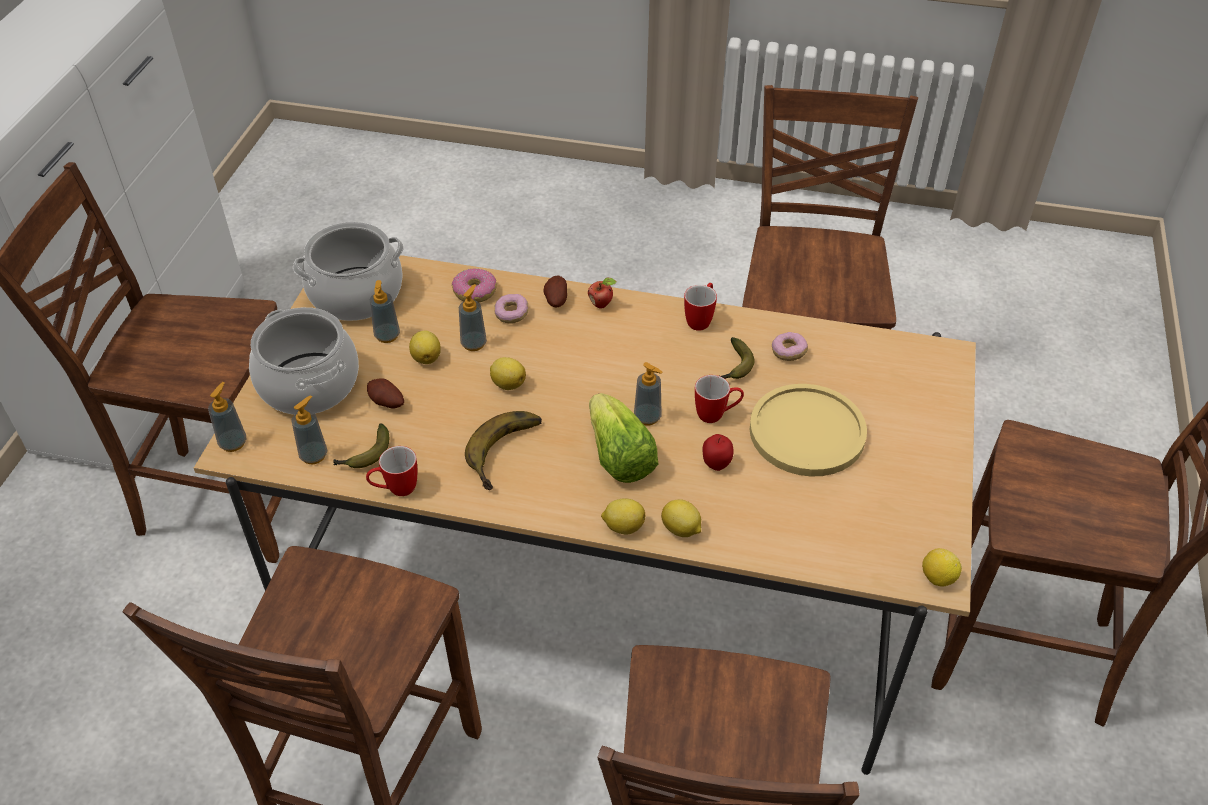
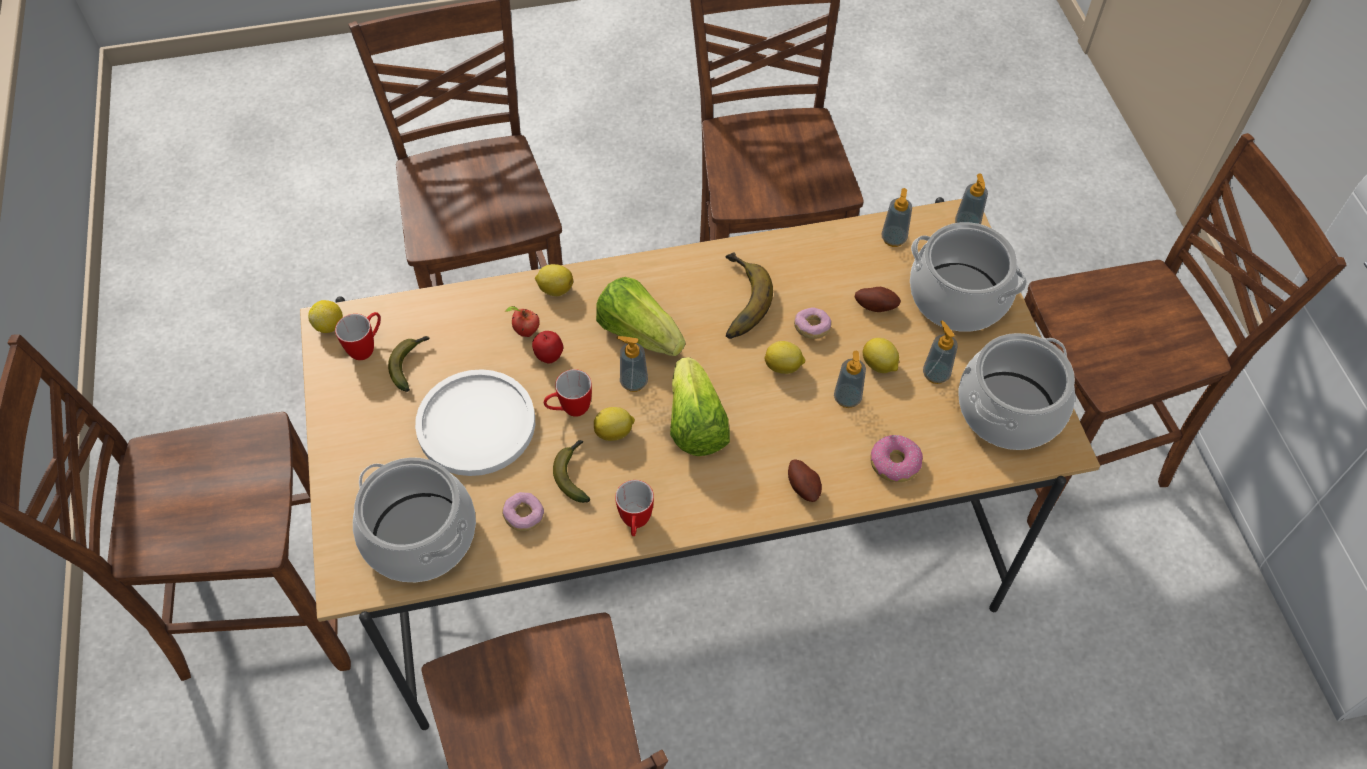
camera: 155 degrees right, 10 degrees up
(365, 455) = (853, 254): banana -> banana (410, 364)
(395, 489) = (805, 236): mug -> mug (367, 347)
(511, 314) = (836, 449): donut -> donut (812, 328)
(602, 304) = (751, 501): apple -> apple (525, 332)
(612, 367) = (695, 424): none -> lettuce
(623, 526) = (604, 274): lemon -> lemon (615, 432)
(807, 432) = (476, 424): yellow plate -> white plate
(879, 366) = (421, 536): none -> cooking pot

